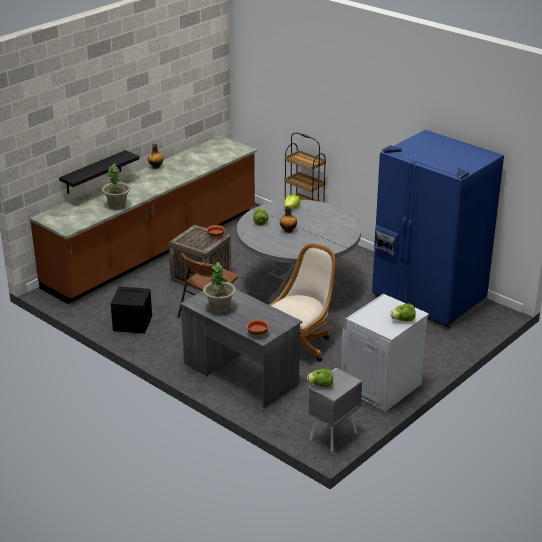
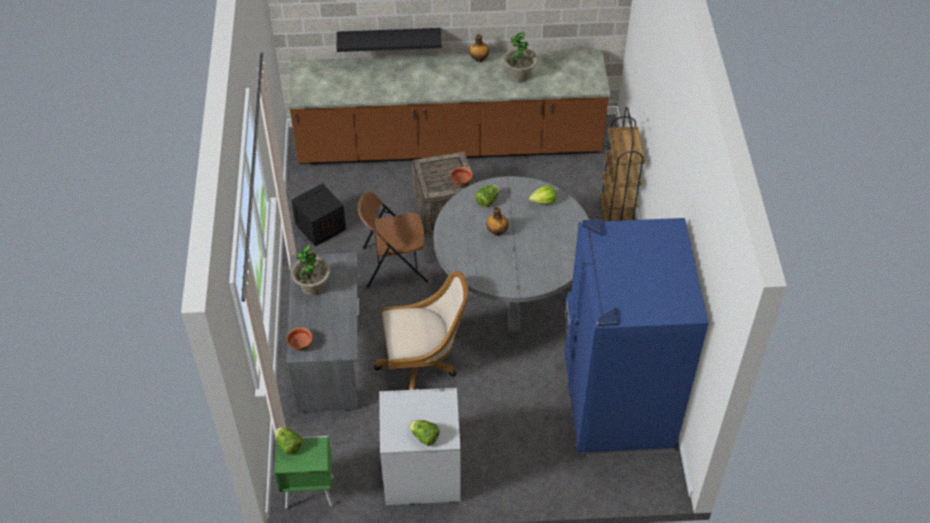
camera: 45 degrees right, 20 degrees up
(117, 205) = (377, 93): potted plant -> potted plant (519, 75)
(332, 436) = (308, 492): grey nightstand -> green nightstand

